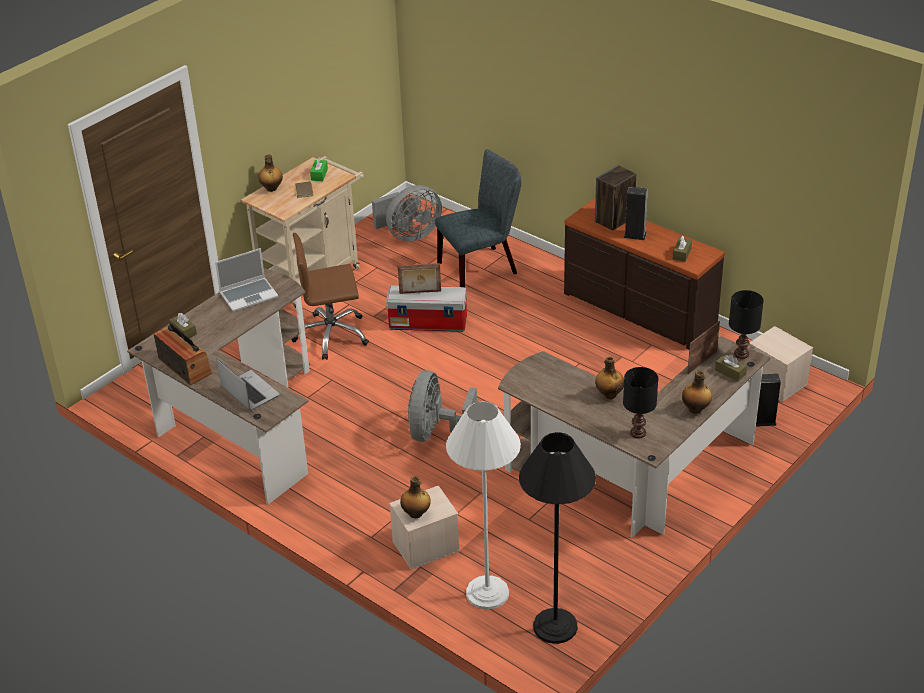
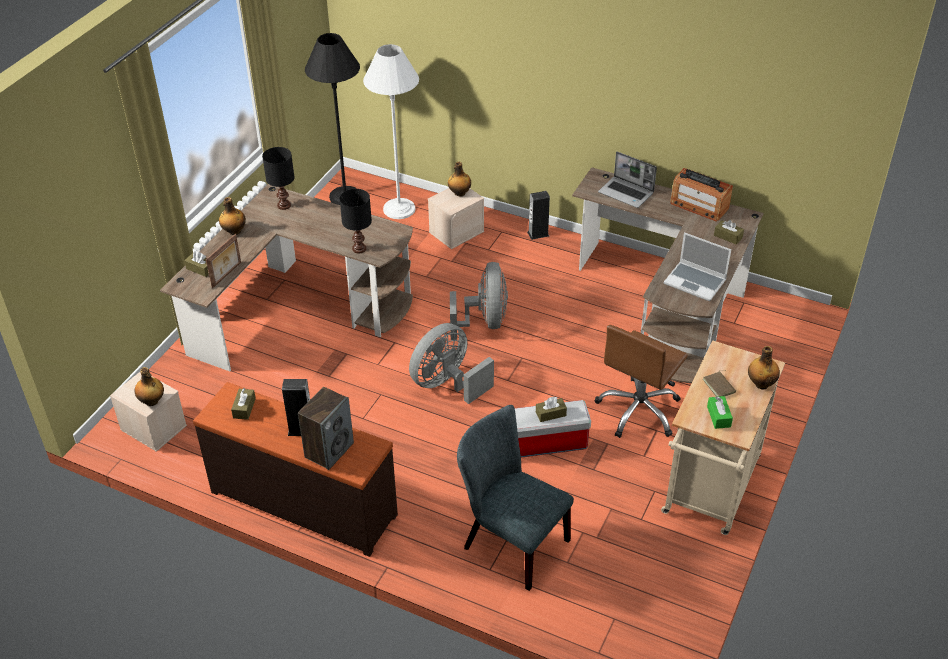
camera: 165 degrees right, 5 degrees up
(249, 295) = (695, 282): laptop -> laptop turned 105 degrees counterclockwise
(331, 335) = (639, 410): brown office chair -> brown office chair turned 150 degrees clockwise
(409, 235) = (627, 585): grey fan -> grey fan (447, 384)
(420, 292) = (550, 414): picture frame -> brown tissue box
(482, 267) = (510, 542): grey chair -> grey chair turned 75 degrees clockwise
(609, 394) = (311, 234): bottle -> bottle (152, 401)
(741, 354) = (187, 288): black table lamp -> black table lamp (359, 249)
(764, 421) = (172, 380): speaker -> speaker (538, 234)

